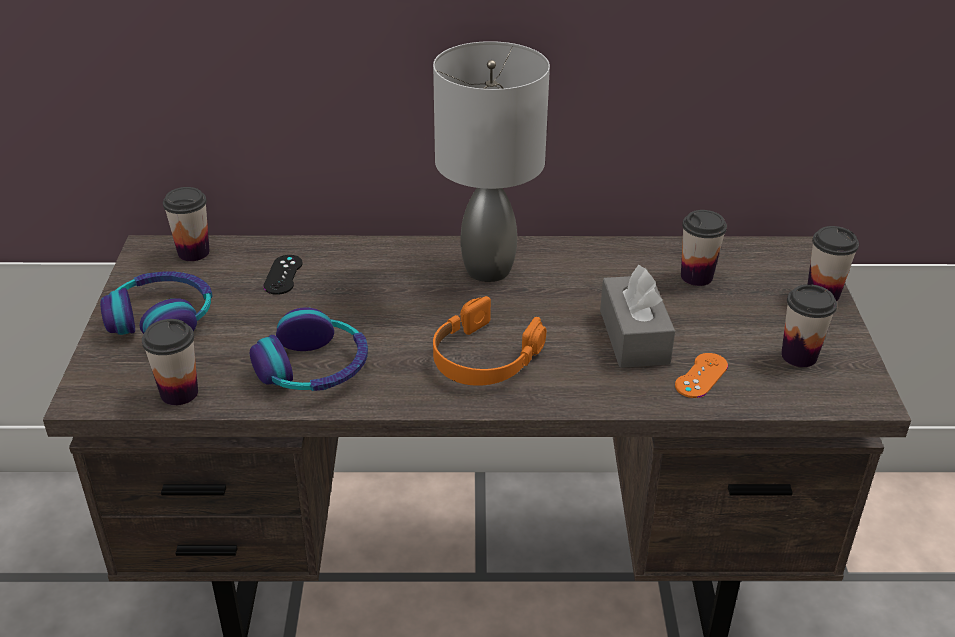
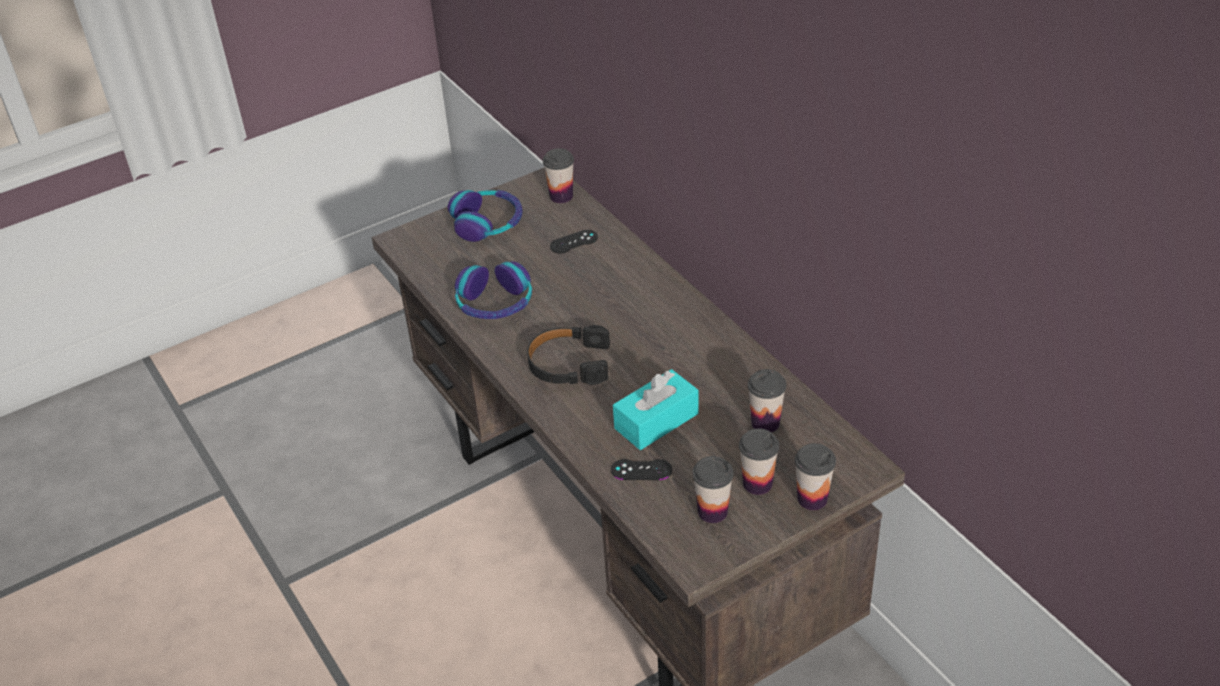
camera: 60 degrees right, 5 degrees up
(179, 393) = (430, 268): cup -> cup (757, 483)
(483, 357) = (569, 364): orange headphones -> black headphones
(489, 270) = (668, 322): grey table lamp -> none
(634, 337) = (656, 421): grey tissue box -> turquoise tissue box
(701, 376) = (641, 470): orange game controller -> black game controller

